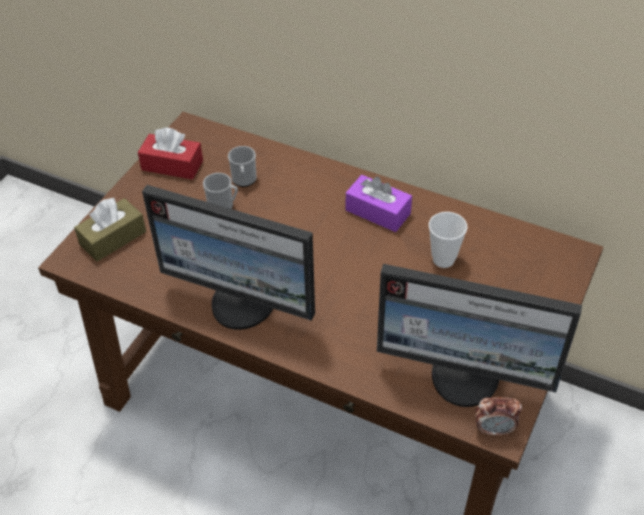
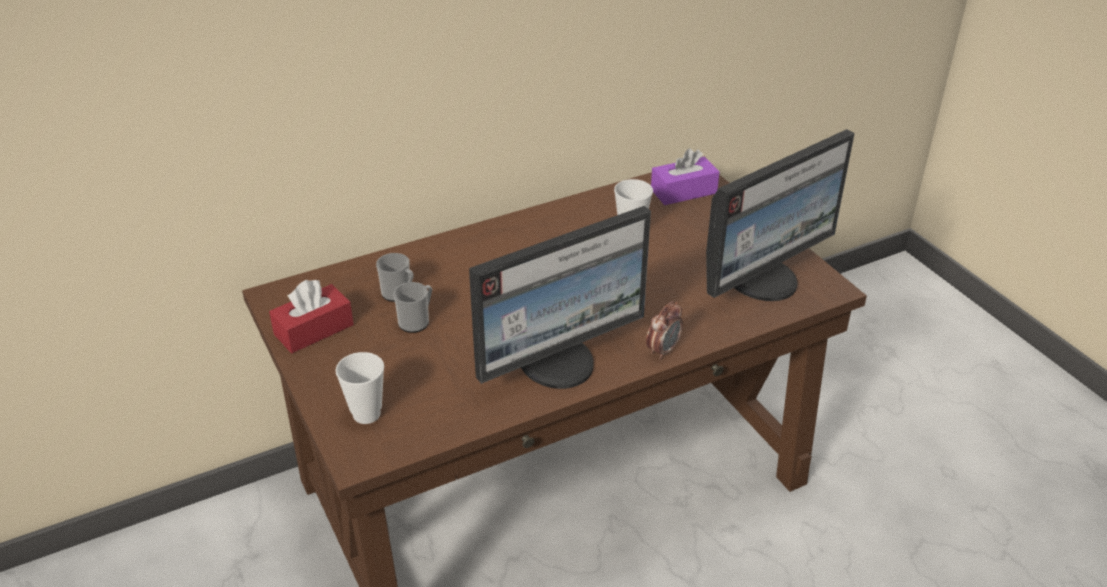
camera: 55 degrees left, 10 degrees down
(113, 238) = (366, 414): brown tissue box -> cup
(378, 212) = (537, 239): purple tissue box -> purple tissue box (683, 191)
(494, 429) = (827, 291): alarm clock -> alarm clock (663, 350)

